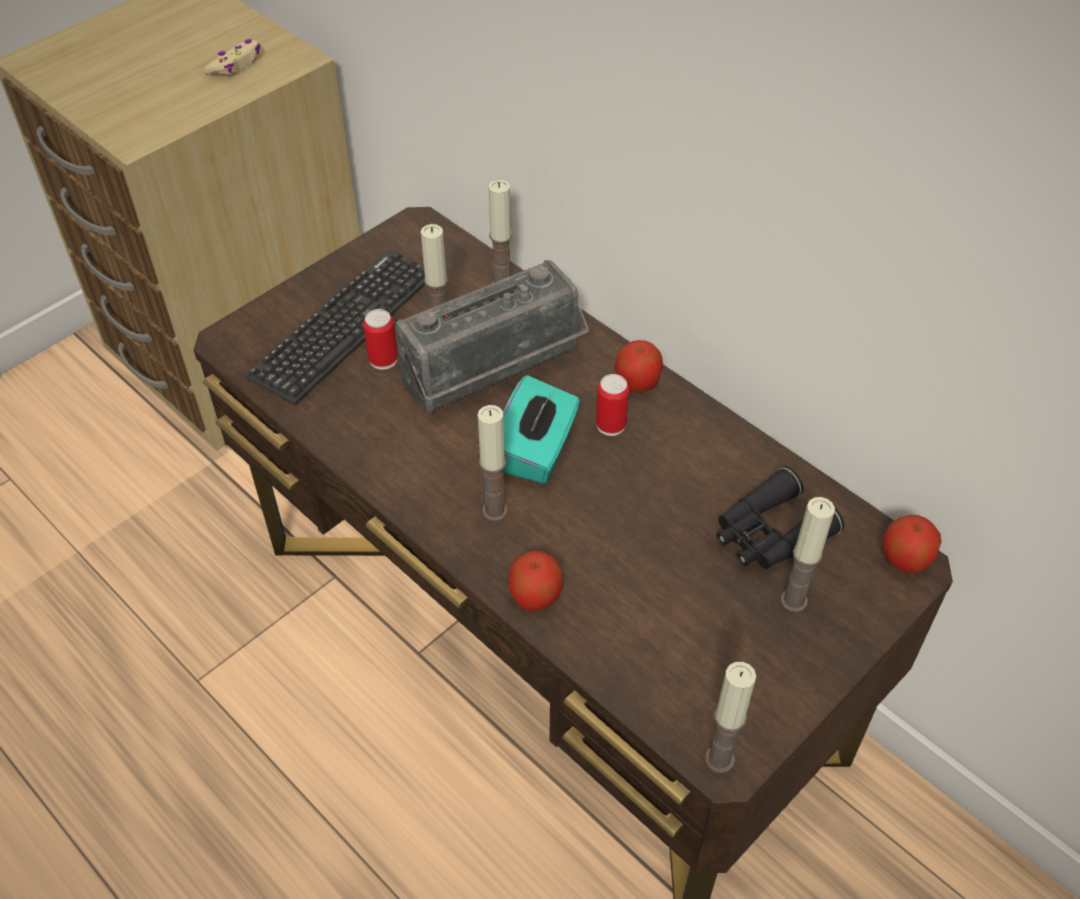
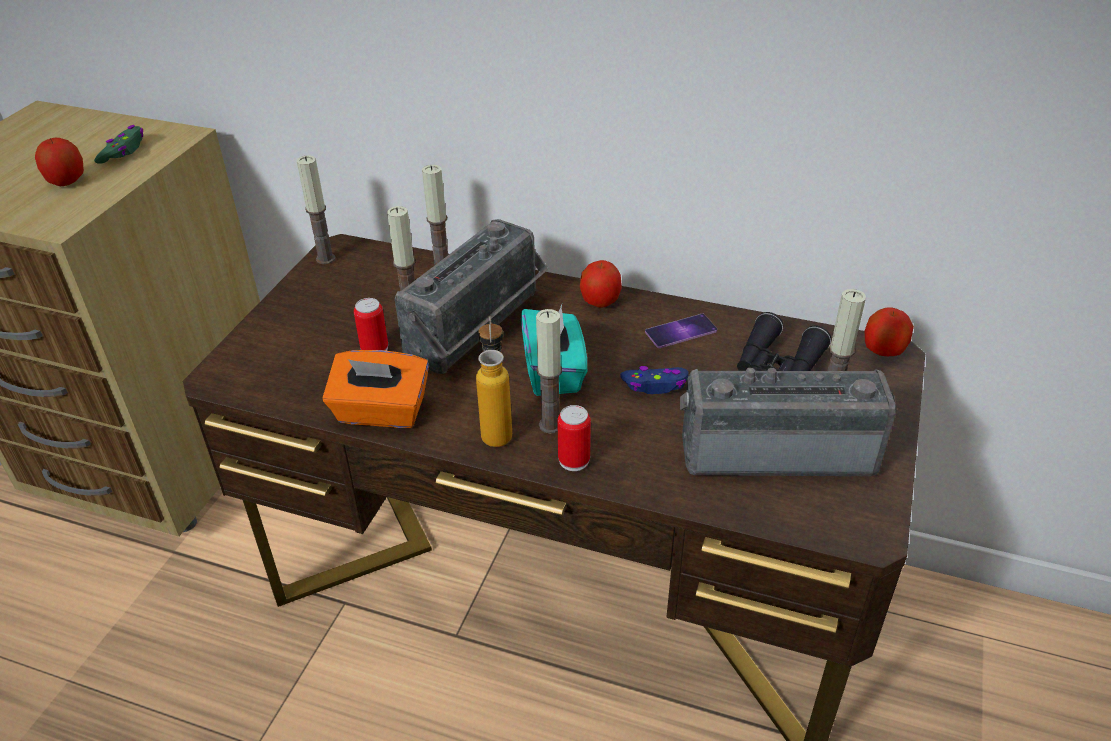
camera: 25 degrees left, 10 degrees down
(235, 65) = (123, 151): beige game controller -> green game controller
(344, 325) = (321, 335): keyboard -> none
(348, 434) = (381, 412): none -> orange tissue box
(442, 494) = (496, 428): none -> bottle
(535, 596) = (630, 474): apple -> apple (66, 181)
(611, 425) = (600, 335): can -> can (574, 460)
(627, 506) = (655, 385): none -> blue game controller
(697, 451) = (681, 331): none -> phone
(699, 629) = (776, 449): none -> radio
(719, 759) = (863, 534): candle -> candle (325, 258)

